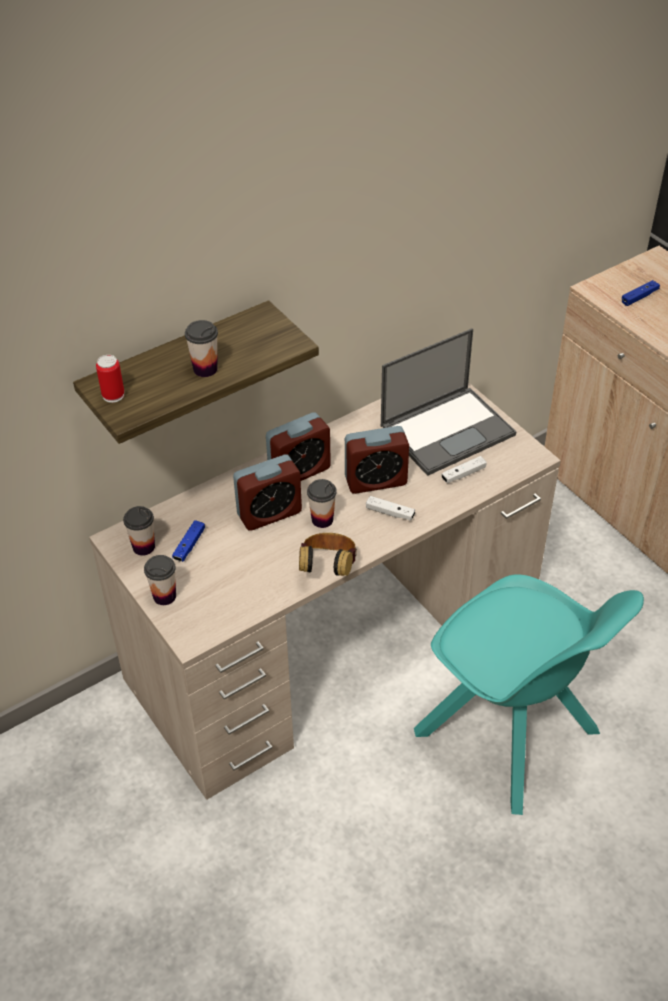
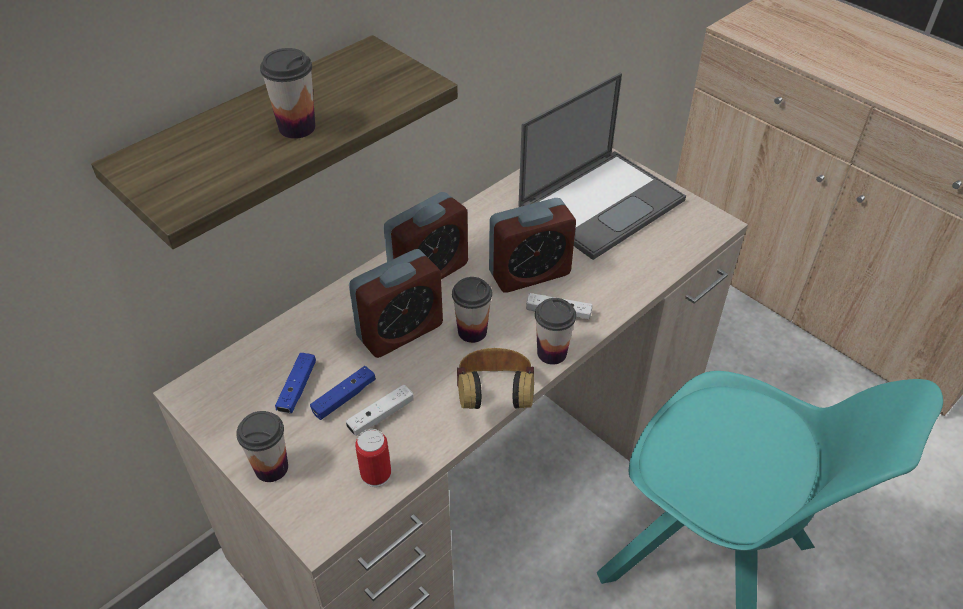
camera: 10 degrees left, 0 degrees up
(113, 395) = (157, 176): can -> can (376, 474)
(143, 547) = (233, 398): cup -> cup (552, 353)
(463, 474) = (637, 253): white game controller -> white game controller (381, 416)
(639, 297) = (788, 32): blue game controller -> blue game controller (344, 398)

